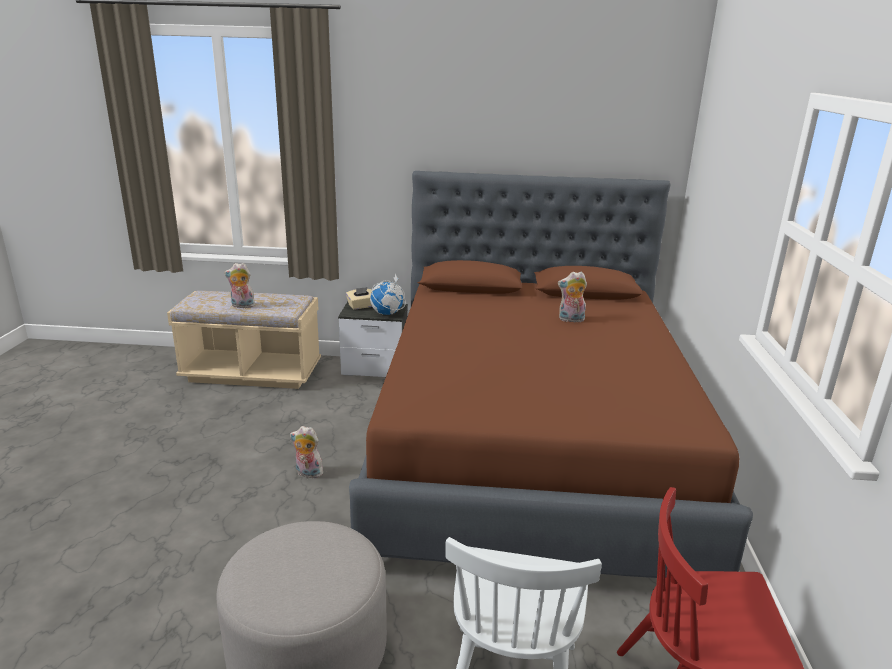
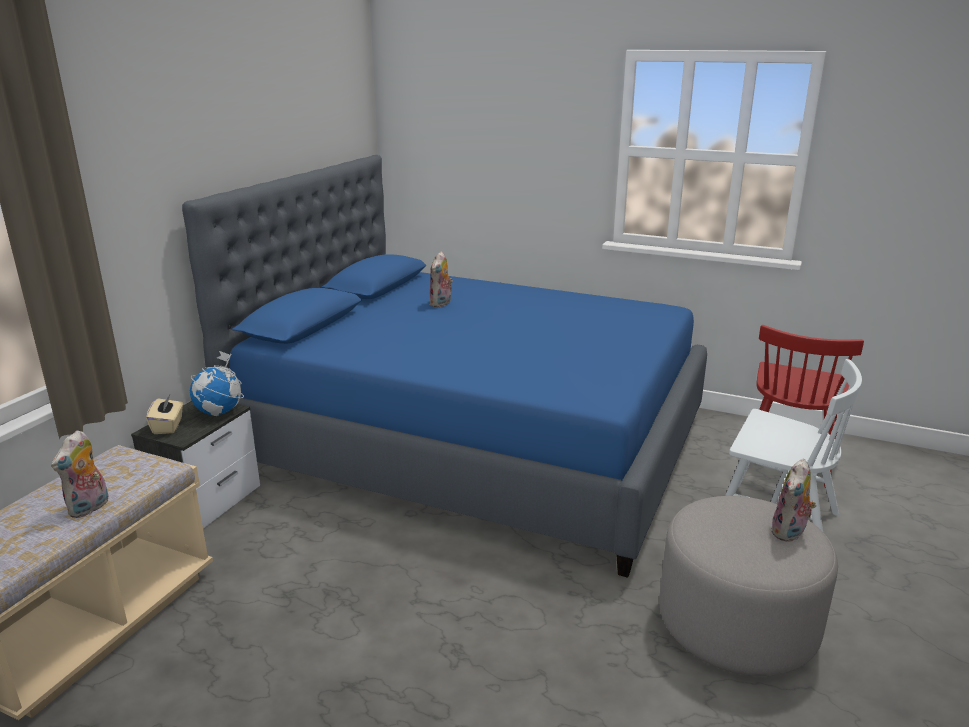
camera: 70 degrees left, 0 degrees up
(307, 473) = (436, 593): plush toy -> plush toy (790, 533)
(530, 449) = (475, 441): brown bed -> blue bed

